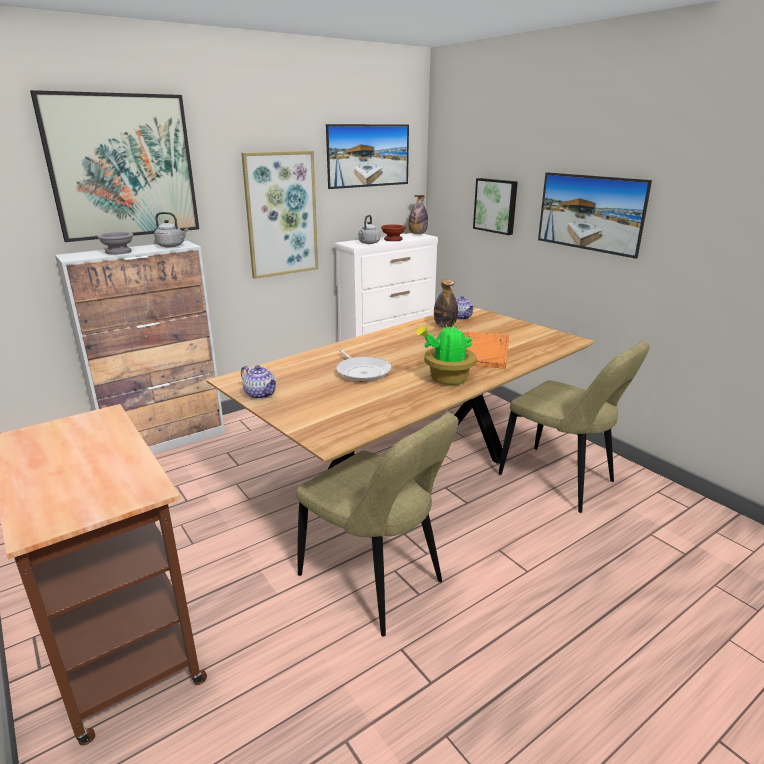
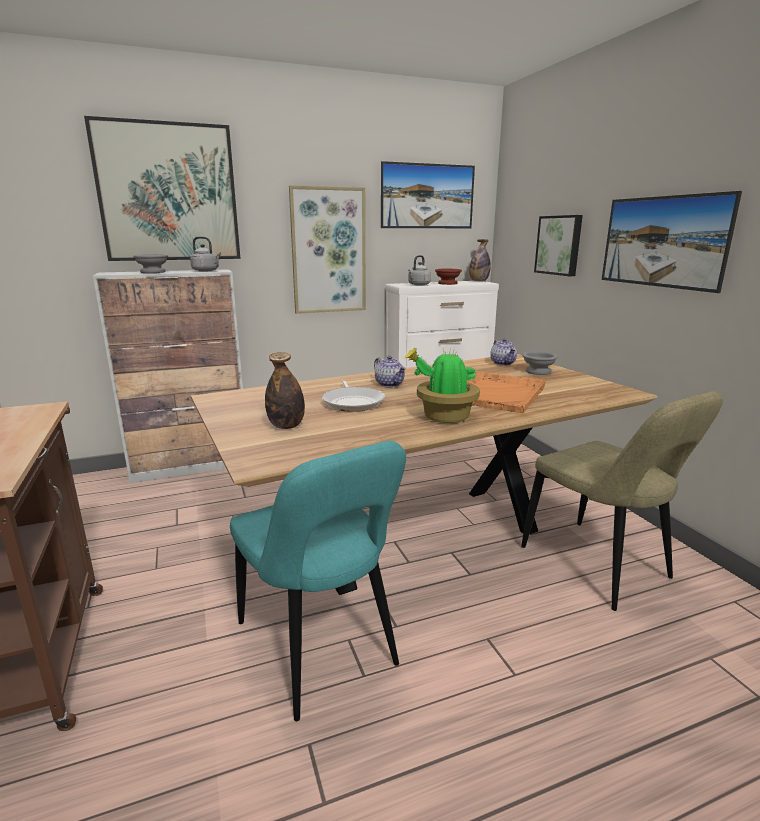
camera: 15 degrees right, 5 degrees down
(261, 394) = (229, 412): teapot -> teapot (390, 384)
(375, 582) = (319, 649): beige chair -> turquoise chair
(445, 326) = (478, 369): bottle -> bottle (286, 426)
(494, 324) = (537, 372): none -> grey bowl

